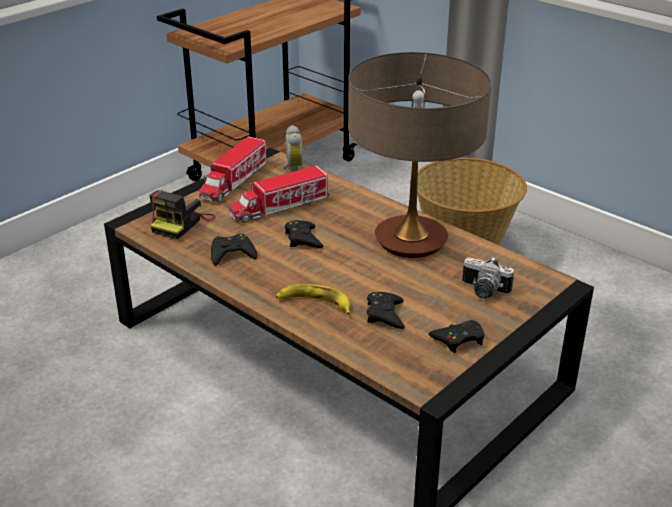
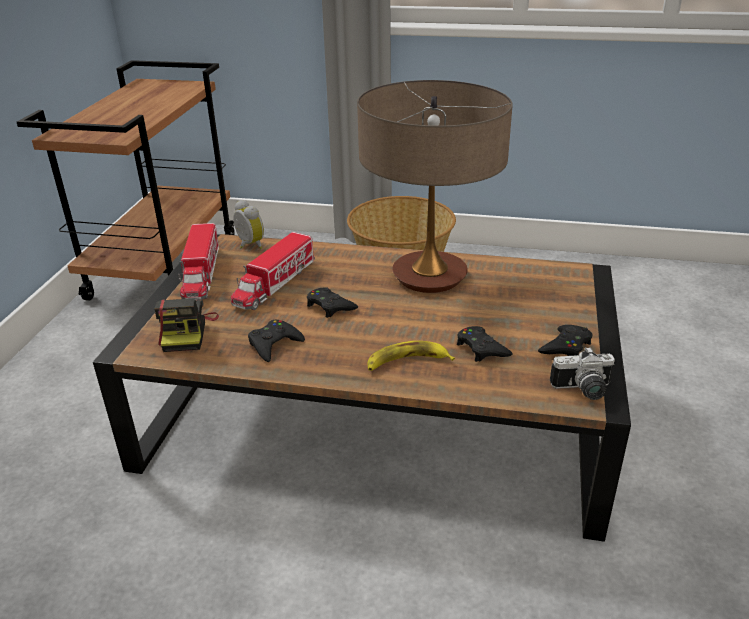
camera: 30 degrees left, 0 degrees up
(483, 291) = (537, 298): camera -> camera (583, 390)

